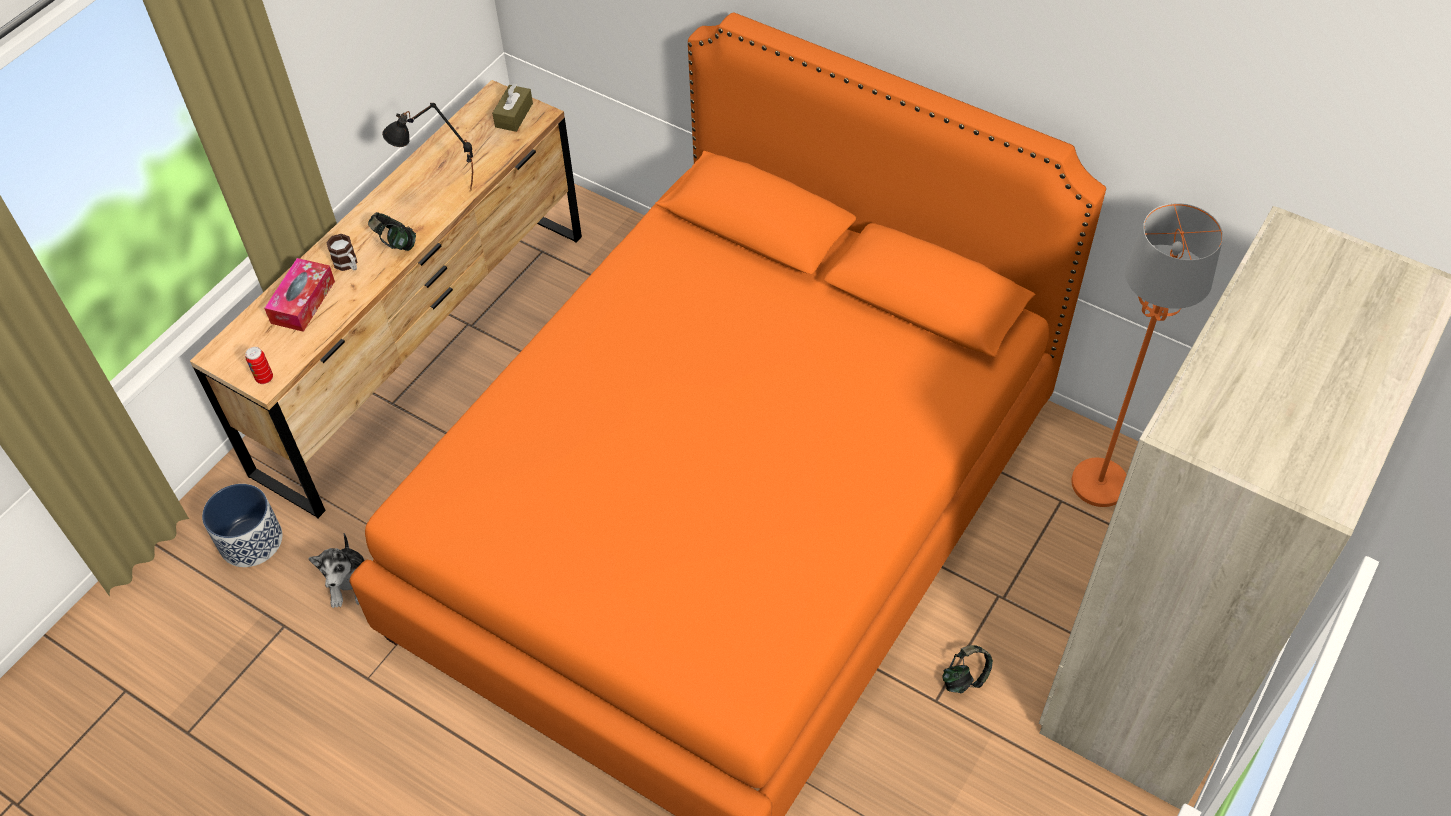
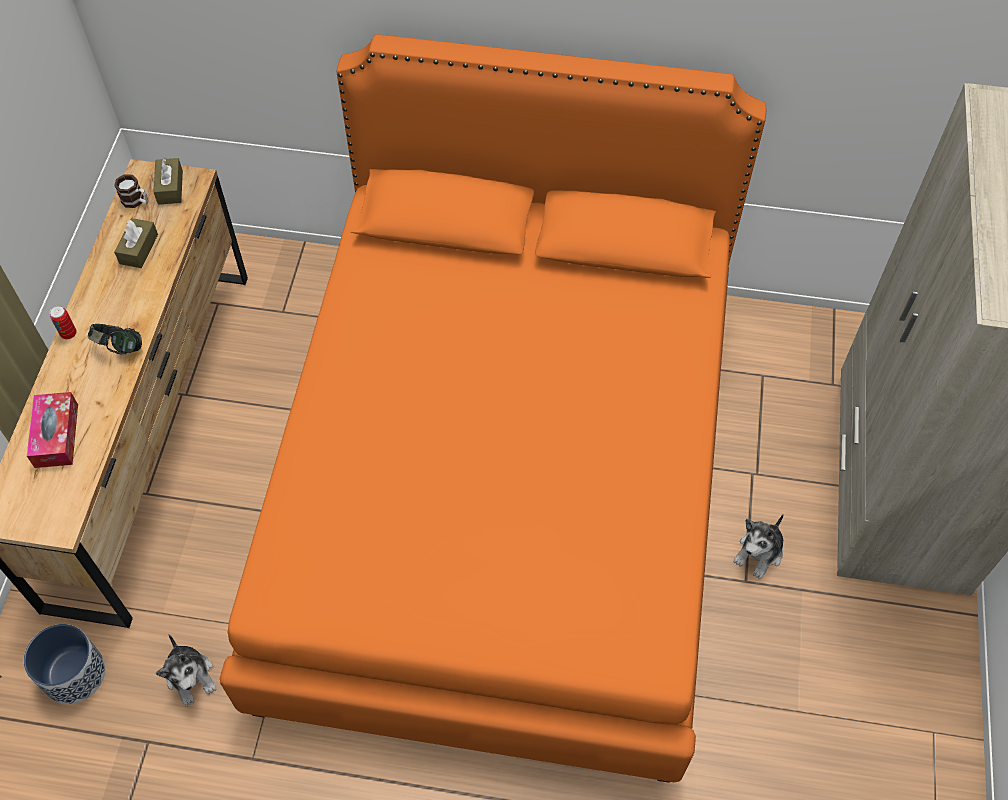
camera: 25 degrees left, 5 degrees up
(264, 378) = (57, 524): can -> can (68, 333)
(348, 264) = (82, 384): mug -> mug (136, 201)
(442, 200) = (143, 291): black table lamp -> none
(457, 162) = (139, 249): none -> brown tissue box
(965, 678) = (759, 553): headphones -> plush toy
(1100, 483) = (785, 350): orange floor lamp -> none

